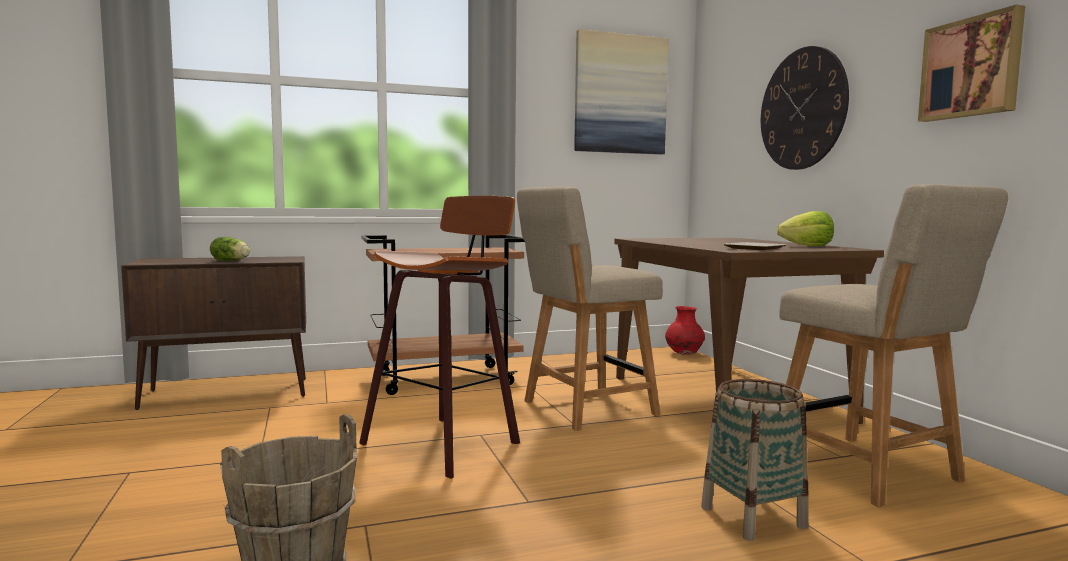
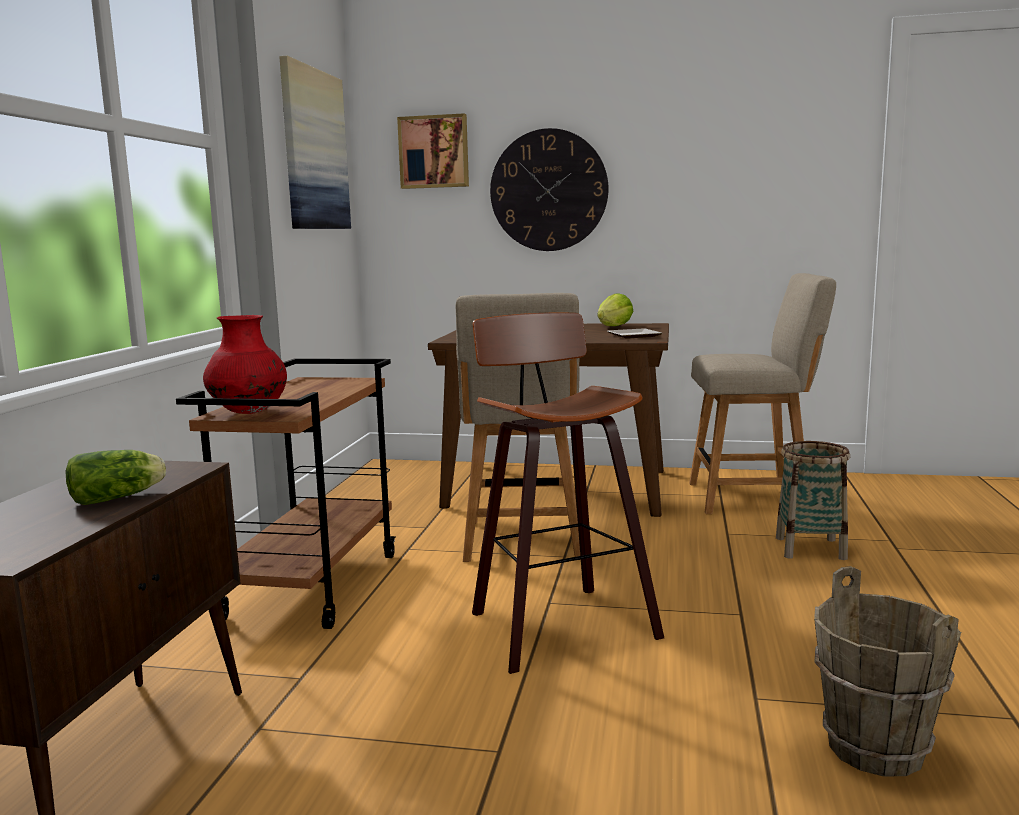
camera: 60 degrees left, 5 degrees up
(684, 354) = (403, 466): red vase -> red vase (249, 413)
(971, 68) = (729, 177): picture -> picture (434, 152)

